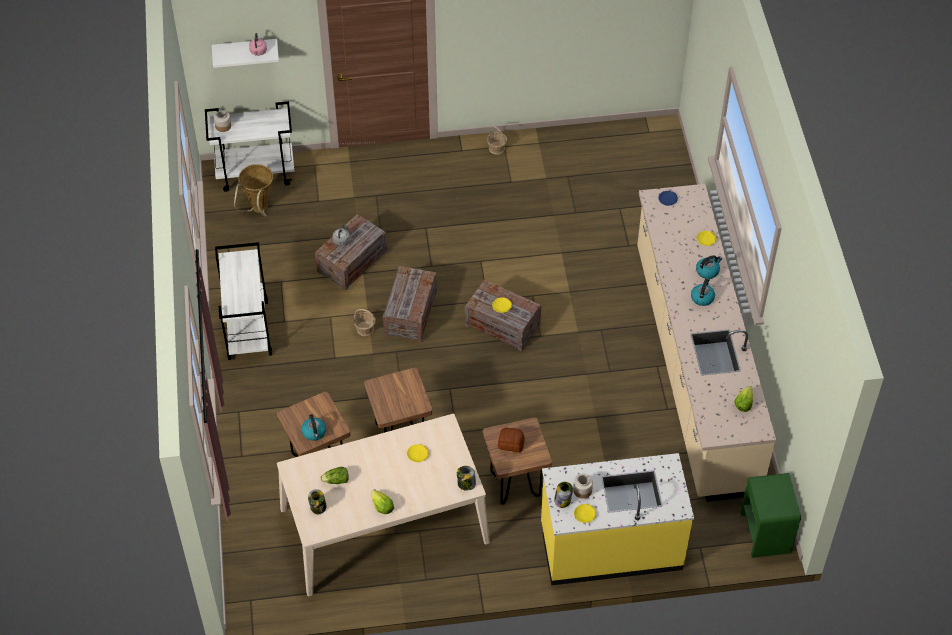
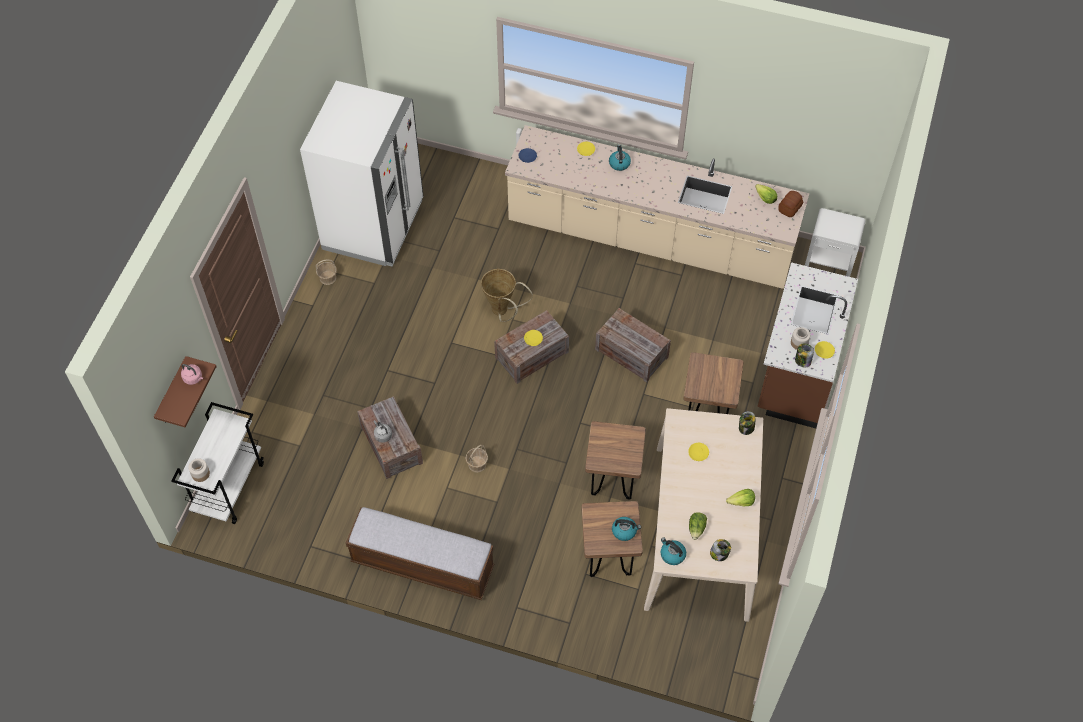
camera: 65 degrees left, 5 degrees up
(245, 50) = (172, 393): white shelf -> brown shelf
(247, 329) = (422, 565): white cart -> bench
(258, 210) = (279, 502): basket -> basket (502, 312)
(410, 313) = (479, 420): crate -> crate (632, 353)
(510, 444) = (710, 382): bread -> bread (789, 208)
(573, 155) = (373, 225): none -> white fridge
(610, 546) = (797, 371): yellow counter -> brown counter
(702, 297) = (645, 178): kettle -> kettle (672, 554)
(765, 533) = (829, 263): green nightstand -> white nightstand

